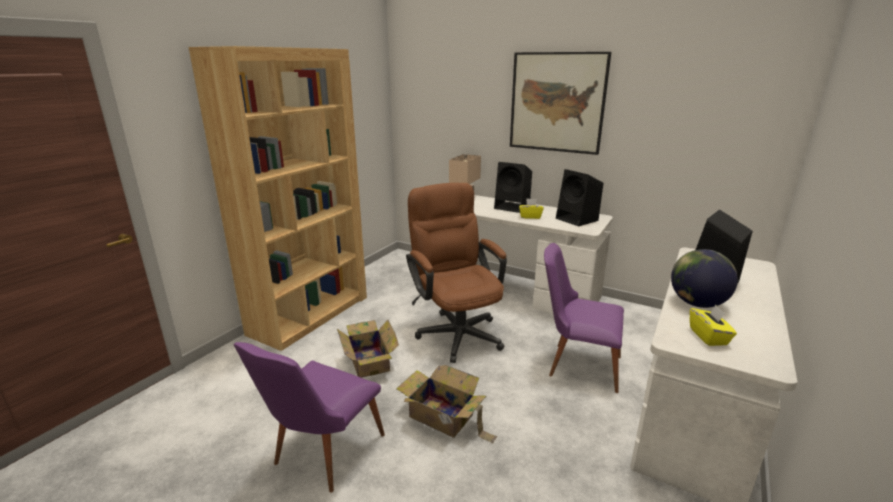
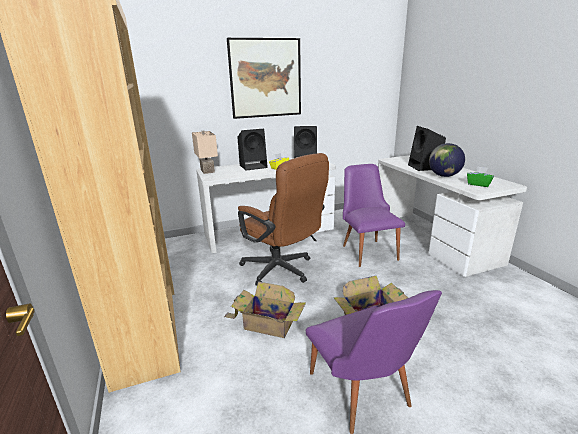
camera: 50 degrees left, 0 degrees up
(456, 331) = (282, 271): brown office chair -> brown office chair turned 150 degrees counterclockwise
(576, 364) = (367, 250): purple chair -> purple chair turned 105 degrees clockwise
(708, 336) = (478, 184): yellow tissue box -> green tissue box

